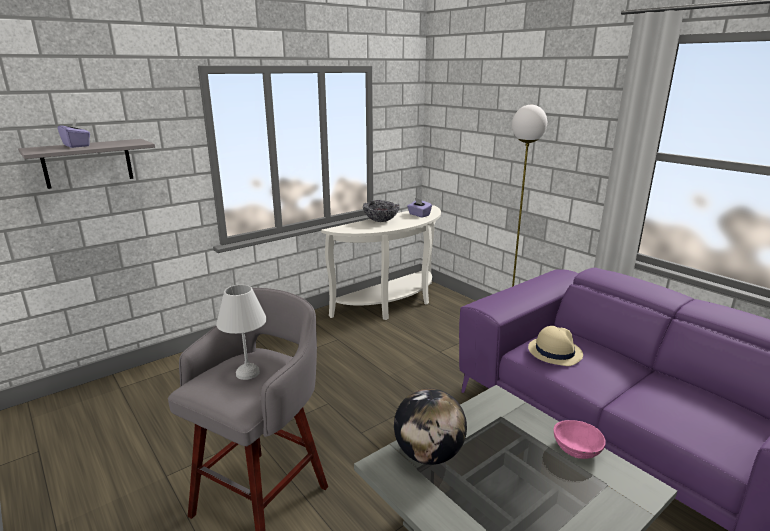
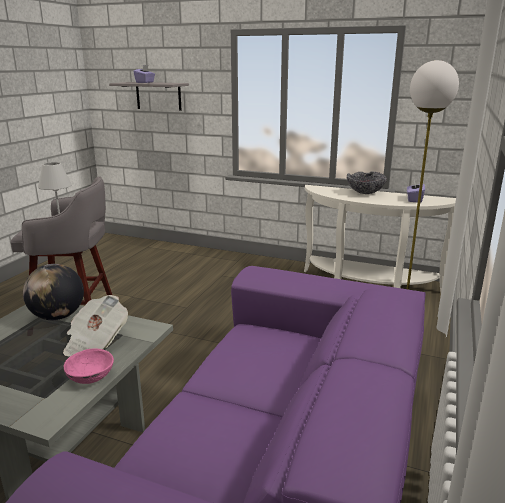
camera: 60 degrees right, 0 degrees up
(508, 435) = (95, 342): none -> newspaper
(554, 351) = (261, 342): beige hat -> none

